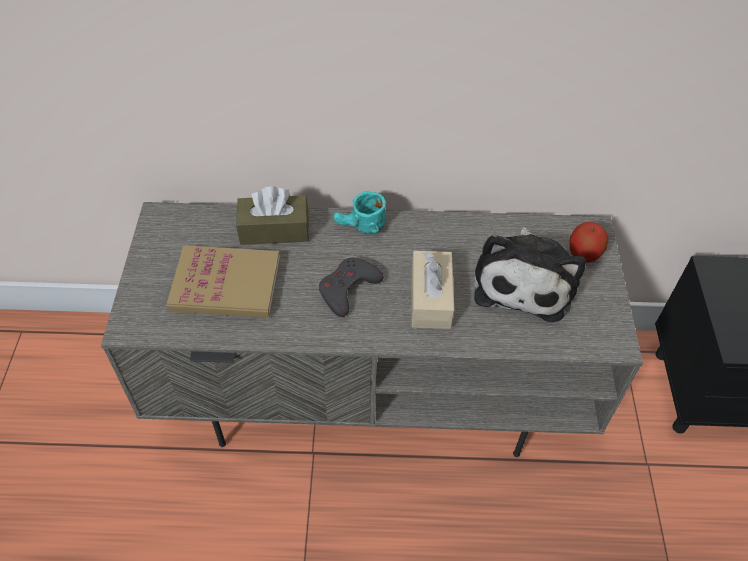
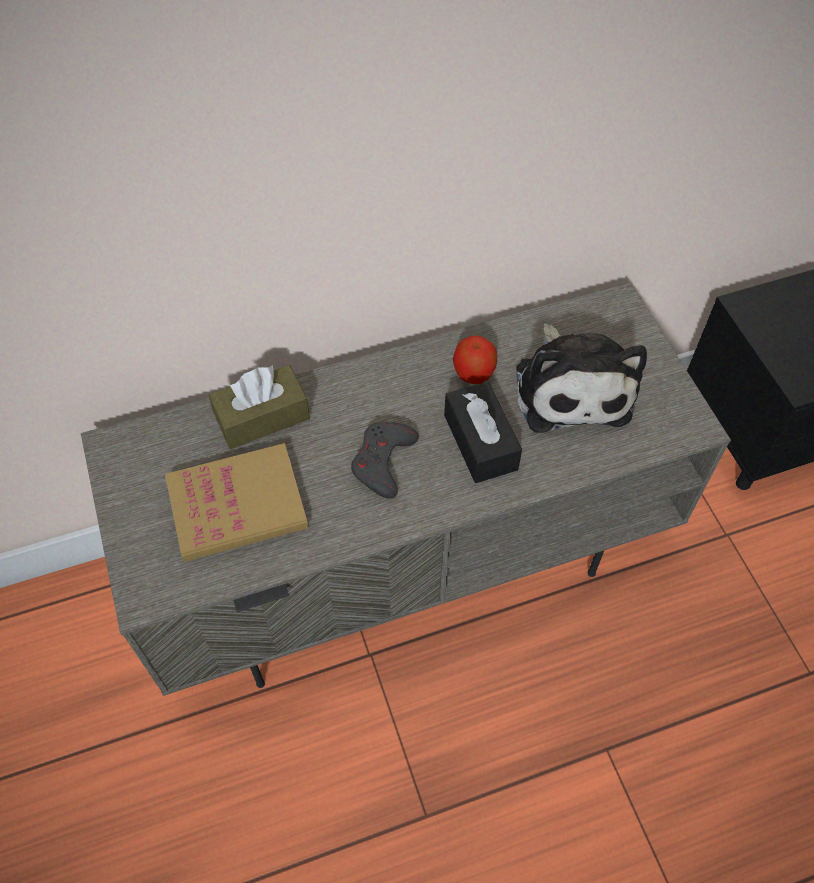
camera: 20 degrees left, 5 degrees up
(360, 228) = (362, 382): turquoise mug -> none
(430, 298) = (480, 442): beige tissue box -> black tissue box
(584, 254) = (621, 335): apple -> apple (473, 373)

